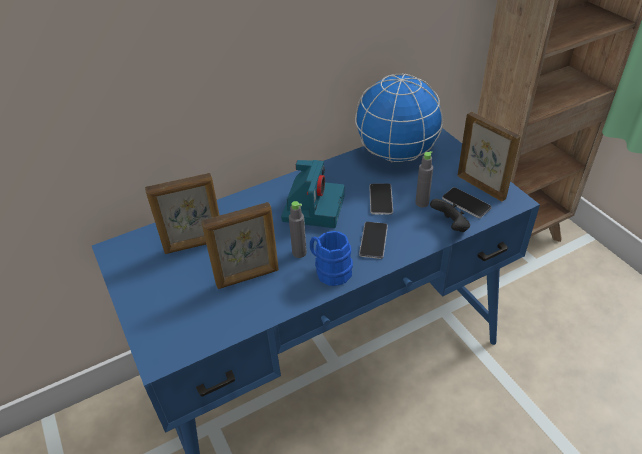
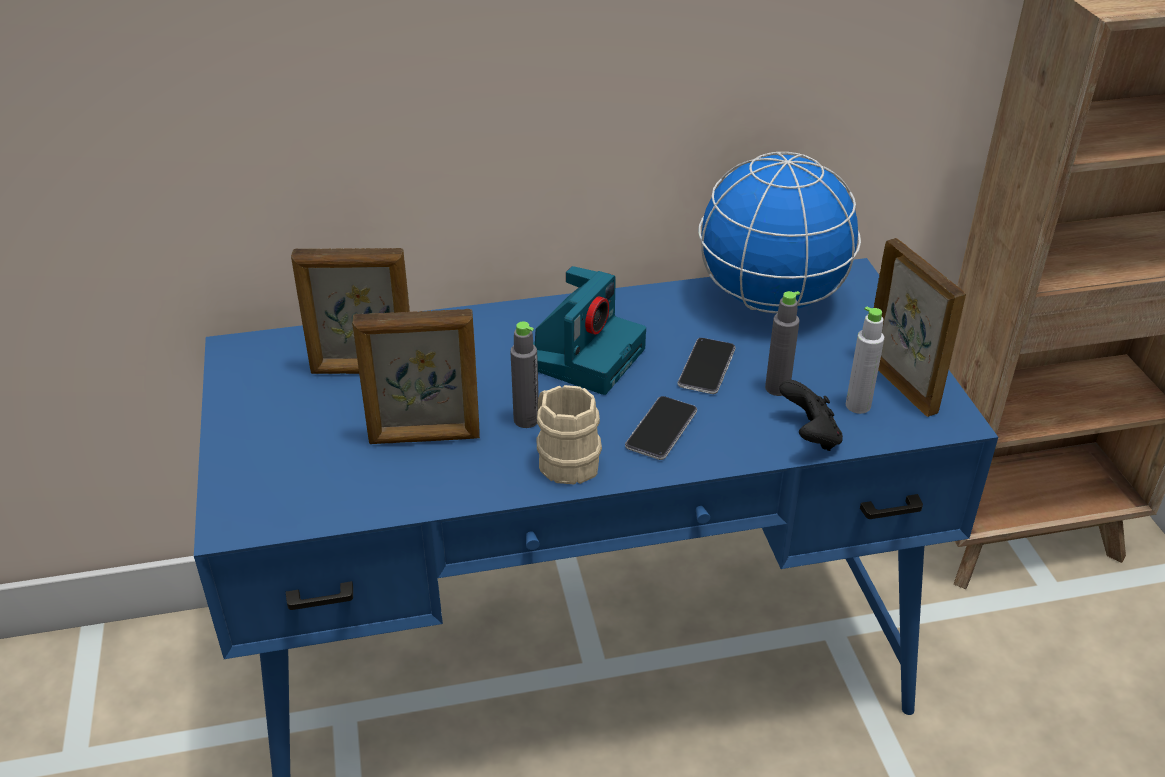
camera: 15 degrees right, 5 degrees down
(329, 271) = (563, 459): blue mug -> beige mug
(466, 203) = (858, 405): phone -> grey bottle

